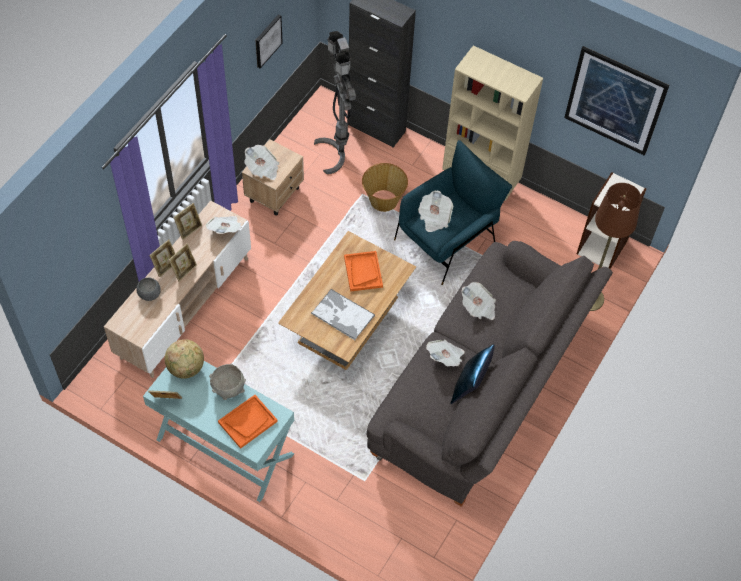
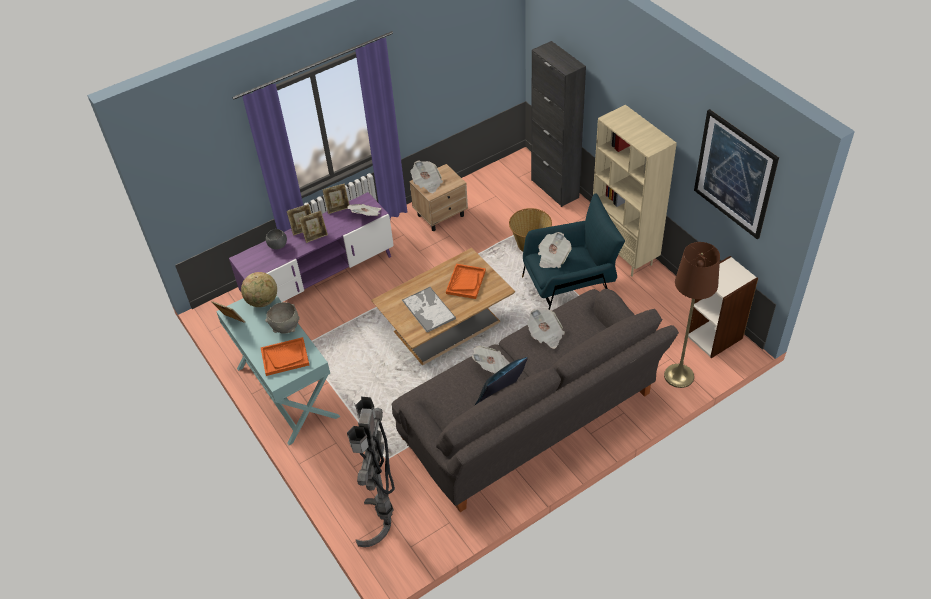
camera: 30 degrees right, 10 degrees down
(185, 307) = (320, 277): beige tv stand -> purple tv stand
(267, 40) = (455, 69): picture -> none
(338, 153) = (511, 199): grey floor lamp -> grey floor lamp (383, 524)

